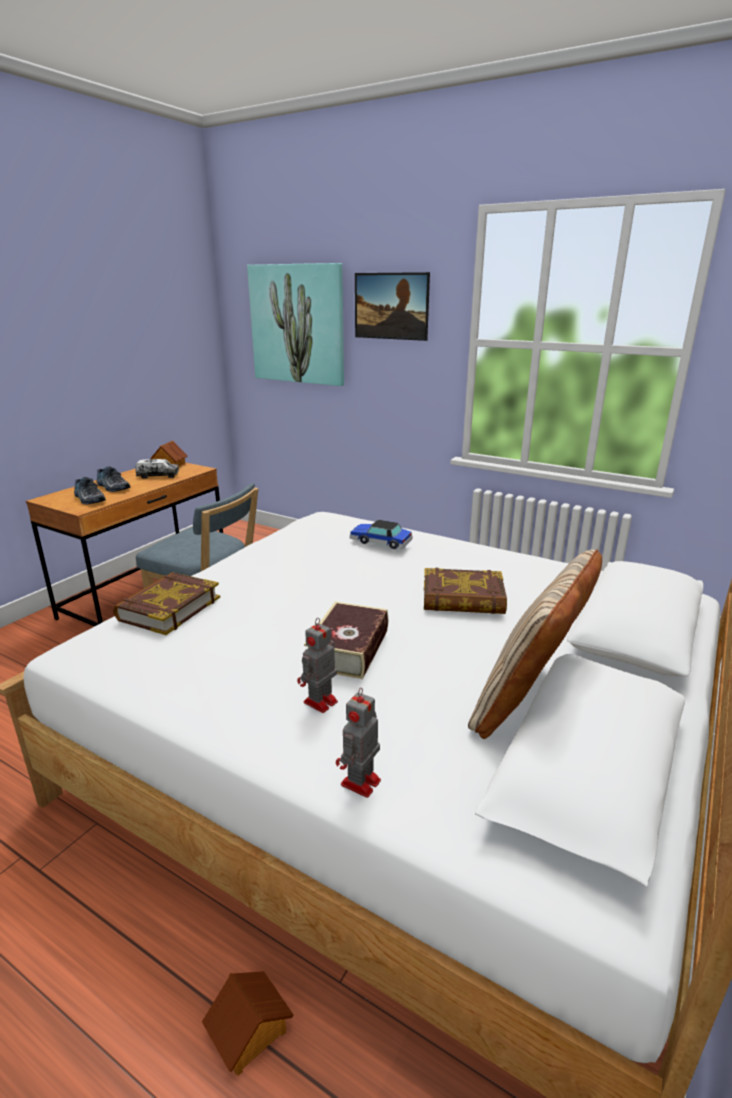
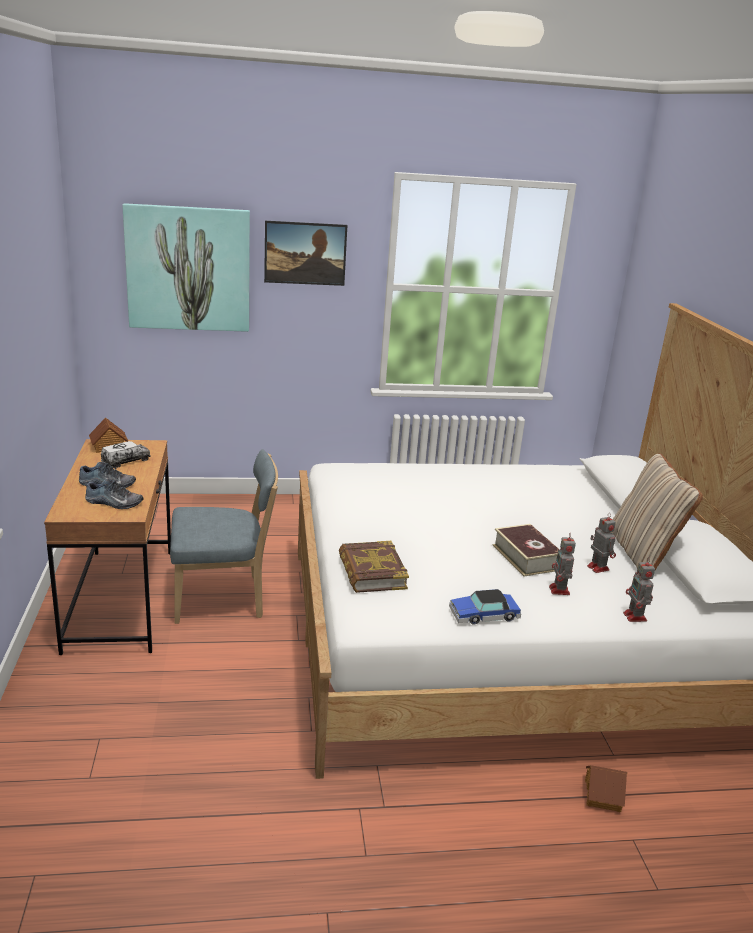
camera: 40 degrees left, 0 degrees up
(381, 541) = (421, 479): toy car -> toy car (484, 615)
(424, 694) = (597, 567): none -> toy robot
(463, 598) = (531, 506): book -> none

